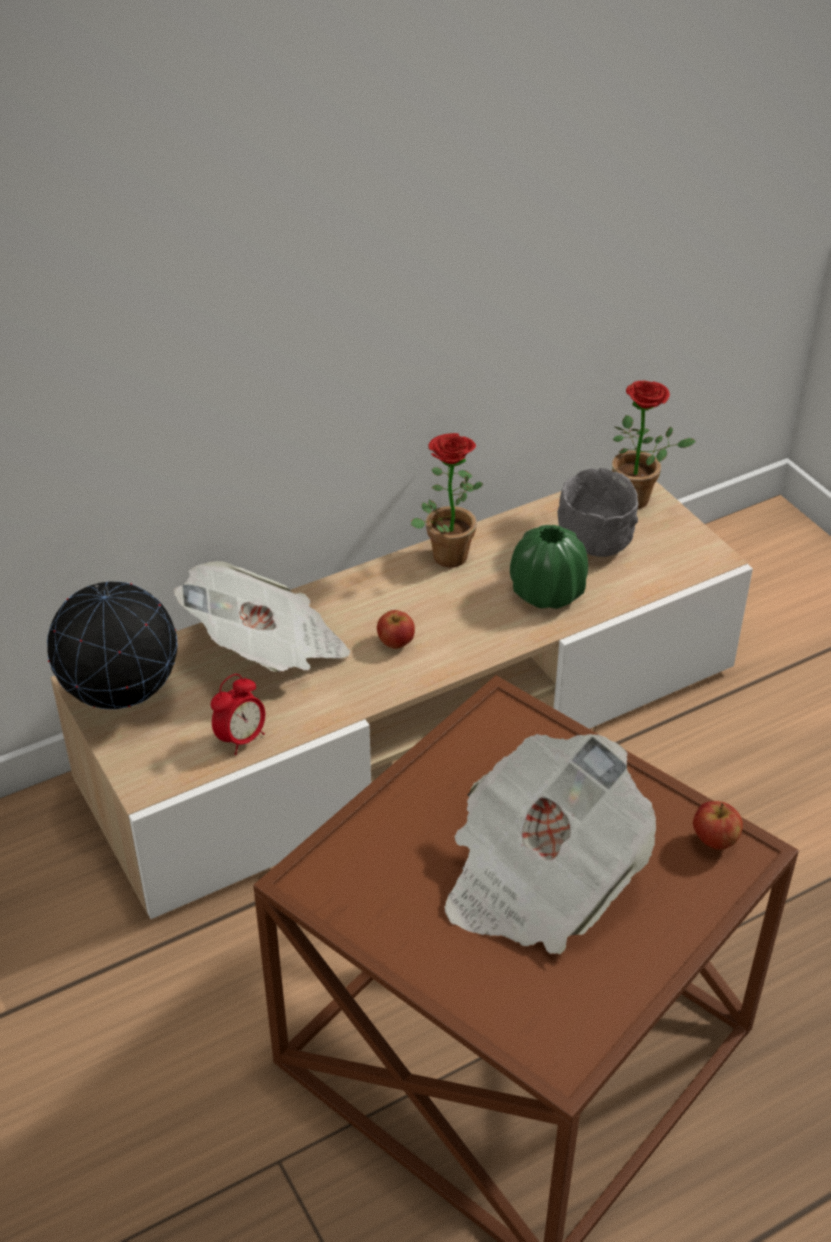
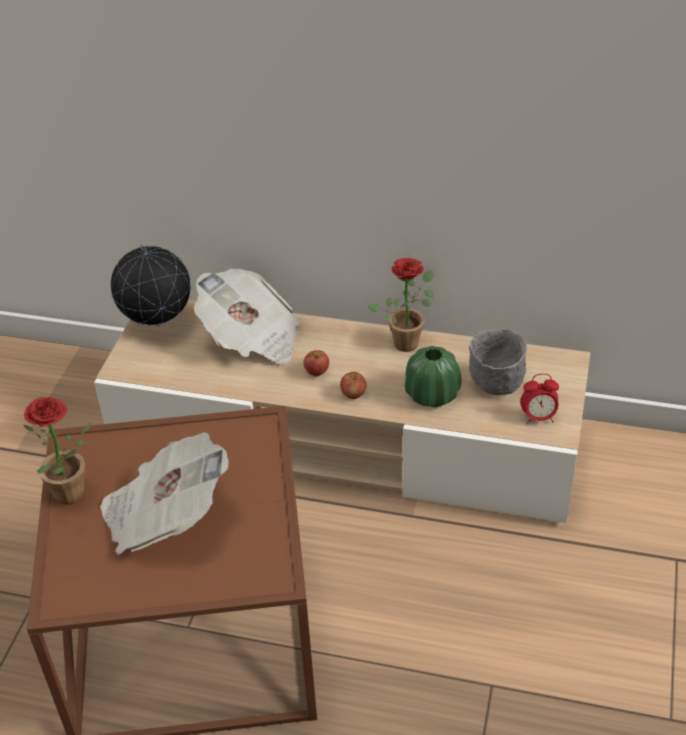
camera: 45 degrees right, 0 degrees up
(241, 739) = (184, 374): alarm clock -> alarm clock (538, 417)
(640, 500) = (561, 374): potted plant -> potted plant (72, 497)
(714, 840) = (270, 561): apple -> apple (353, 394)

